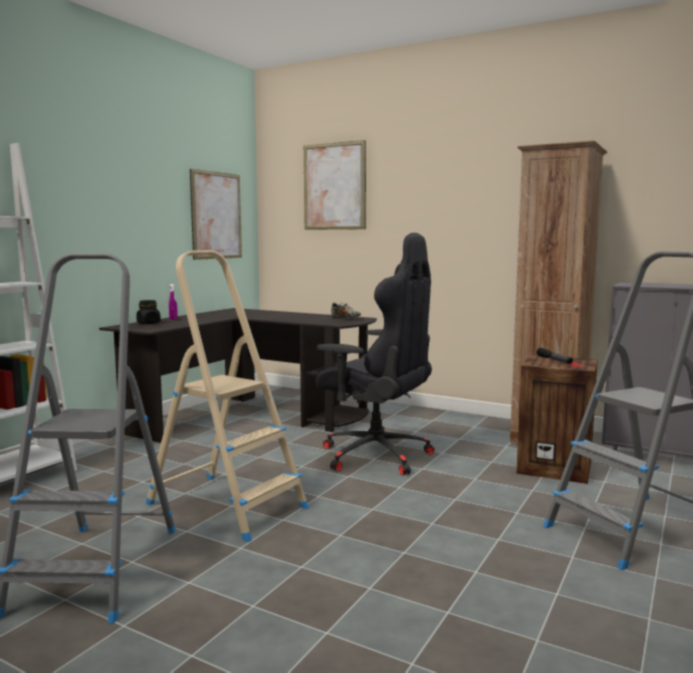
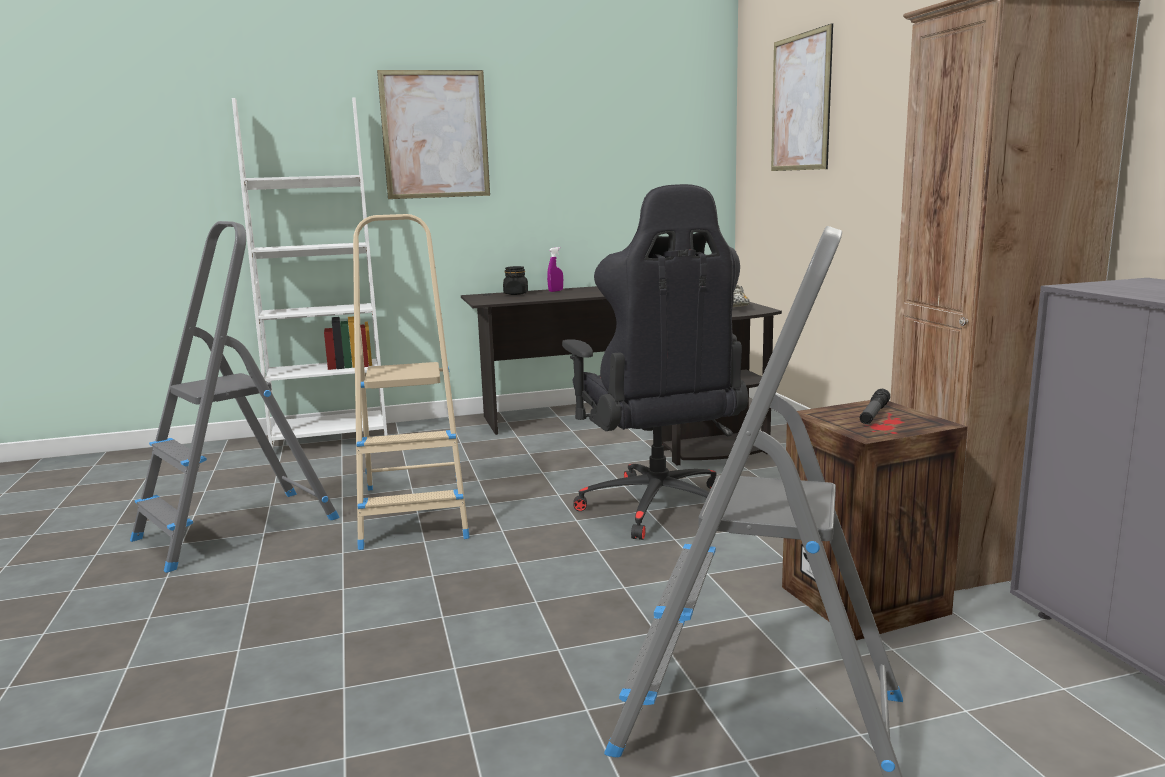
camera: 45 degrees right, 5 degrees up
(216, 215) = (653, 156): picture -> picture (435, 134)

